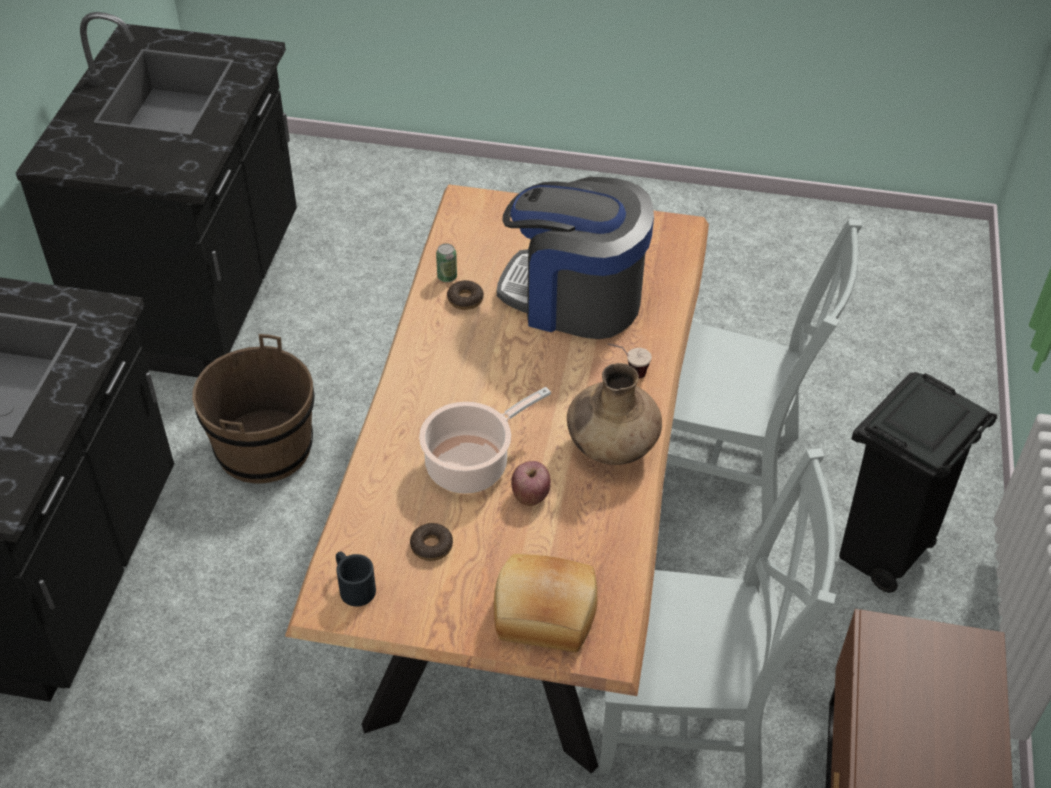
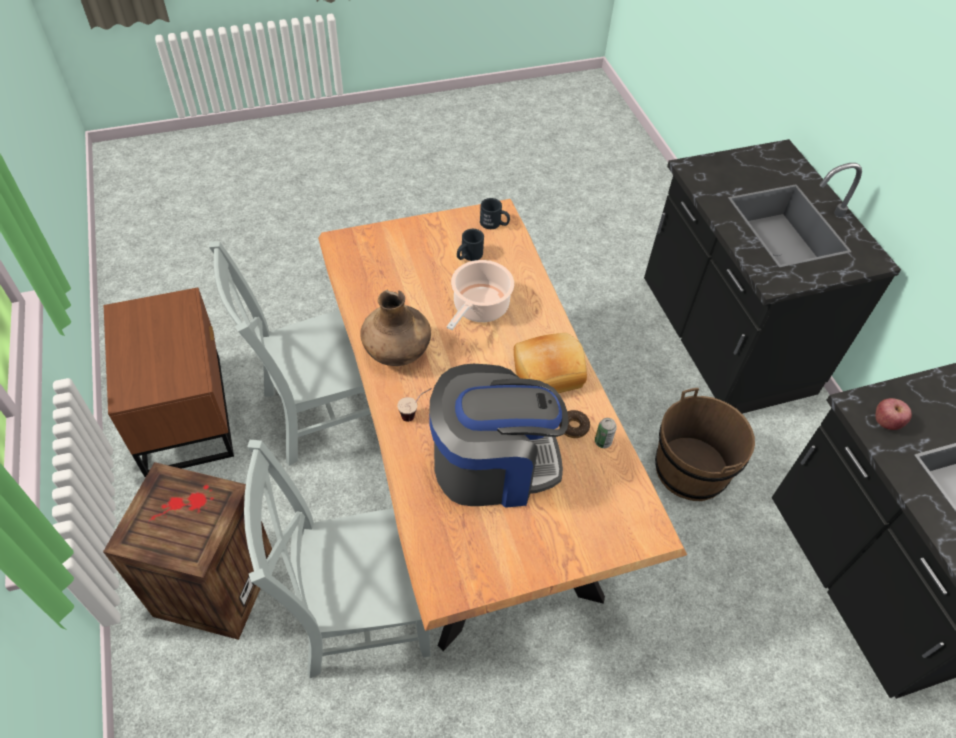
camera: 150 degrees right, 5 degrees up
(431, 546) = (468, 255): donut -> black mug
(530, 495) = (431, 302): apple -> apple (886, 422)
(544, 616) = (384, 244): bread -> bread (547, 372)
(882, 556) = (214, 583): black trash can -> crate

